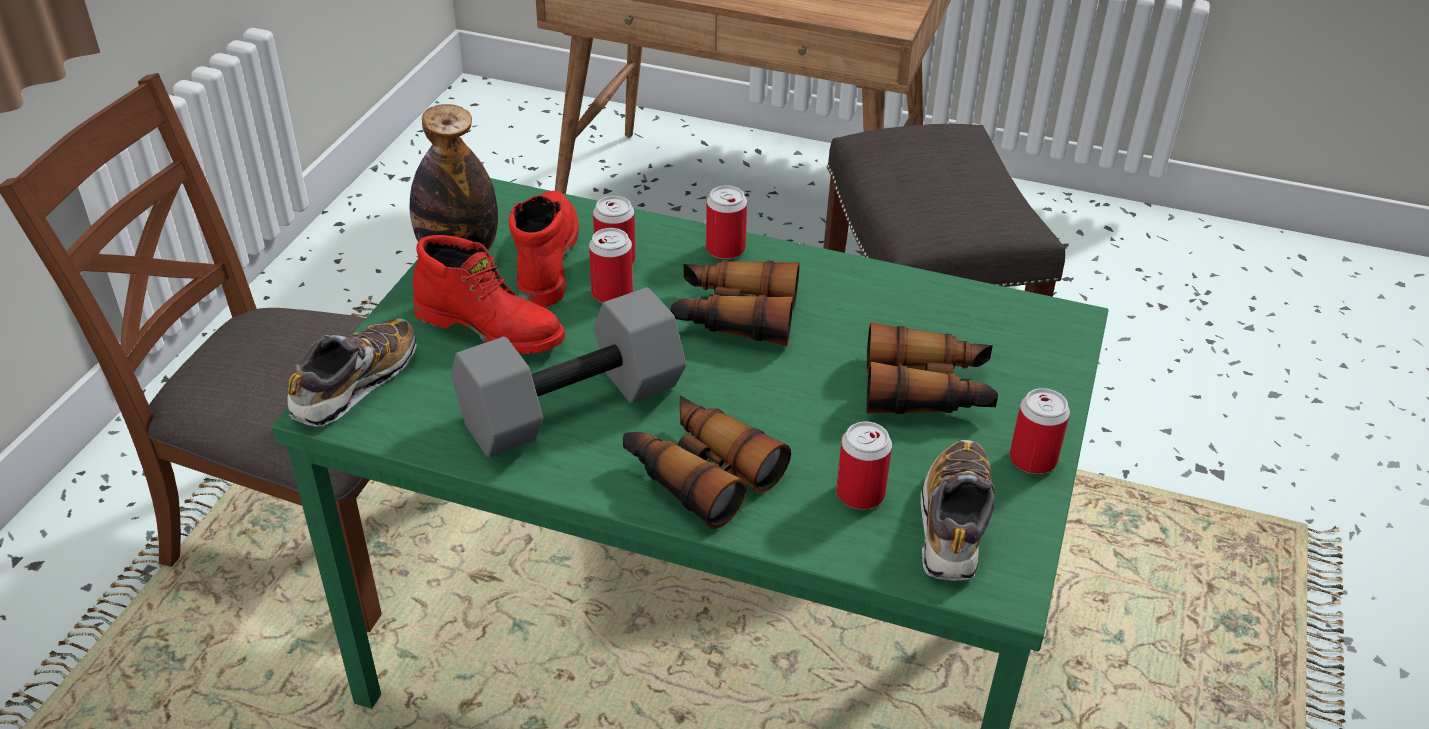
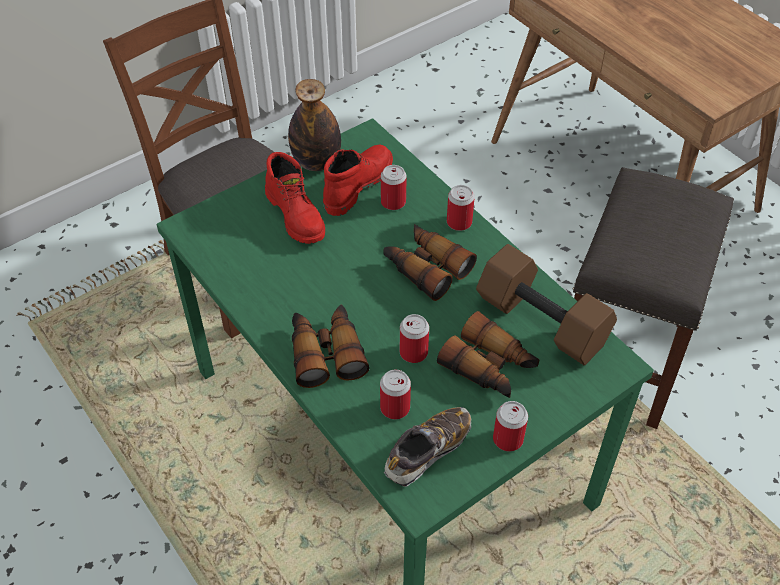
camera: 35 degrees right, 10 degrees up
(355, 385) = (208, 218): shoe -> none
(572, 403) = (298, 280): grey dumbbell -> none
(612, 293) = (373, 223): can -> can (413, 352)
(938, 312) = (544, 321): none -> brown dumbbell

